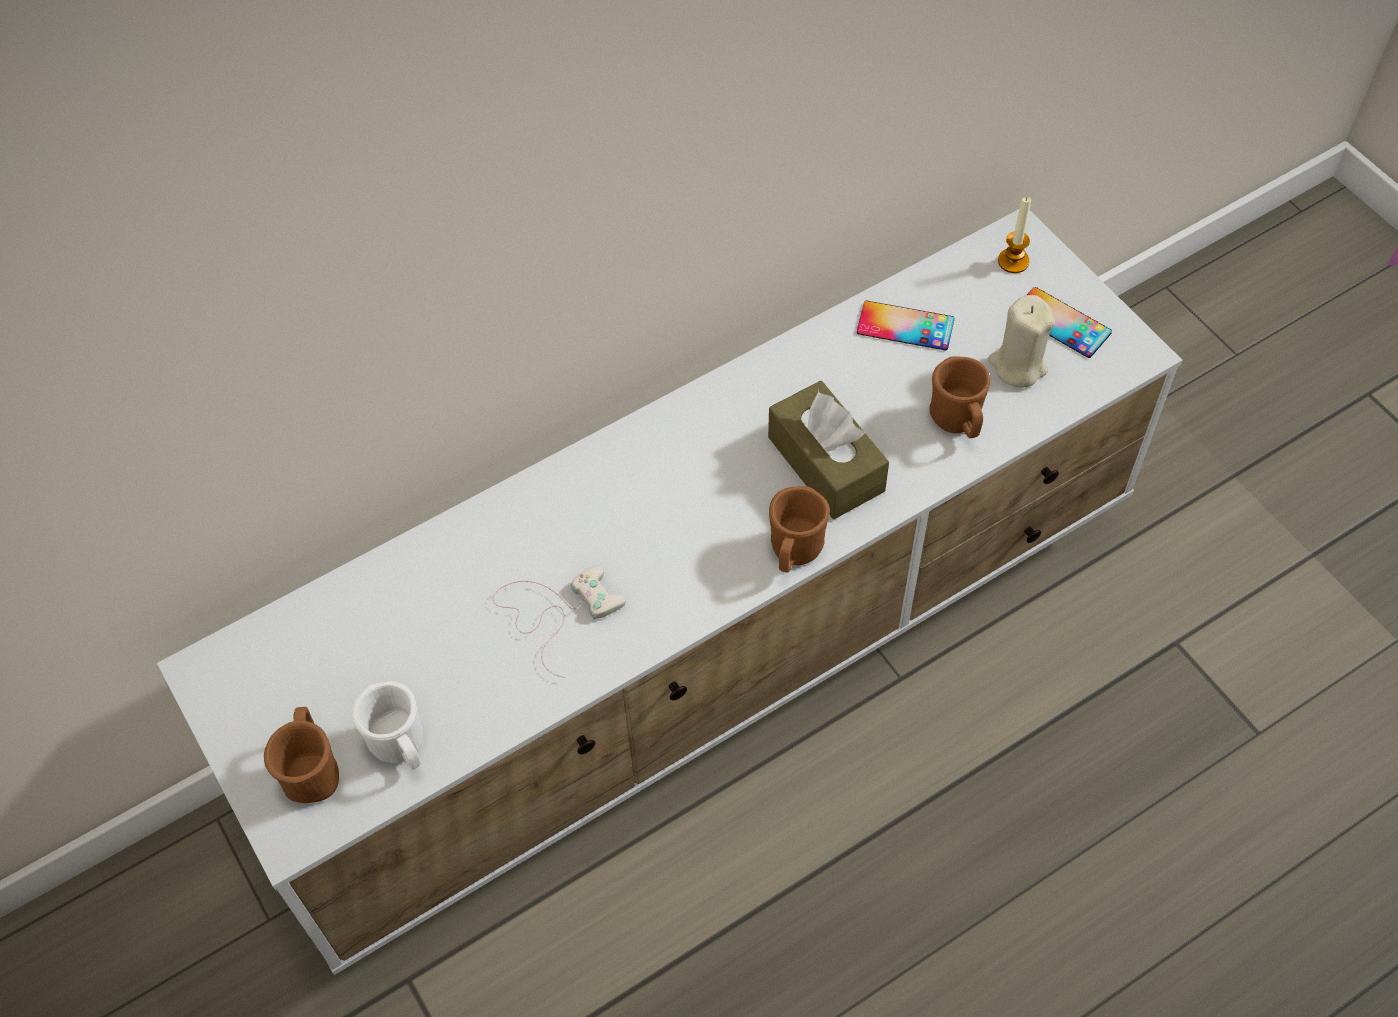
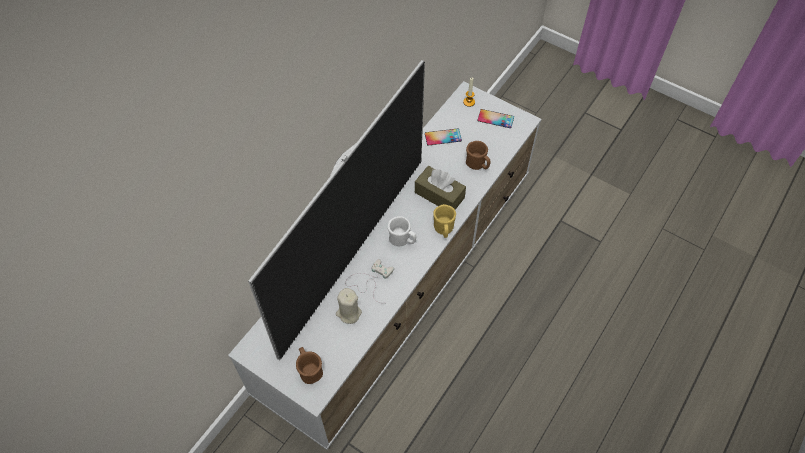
camera: 25 degrees left, 0 degrees up
(401, 747) = (338, 349): white mug -> white mug (402, 240)
(552, 529) = (353, 252): none -> television
(794, 552) = (444, 230): brown mug -> yellow mug
(1017, 365) = (488, 138): beige candle -> beige candle (348, 313)

